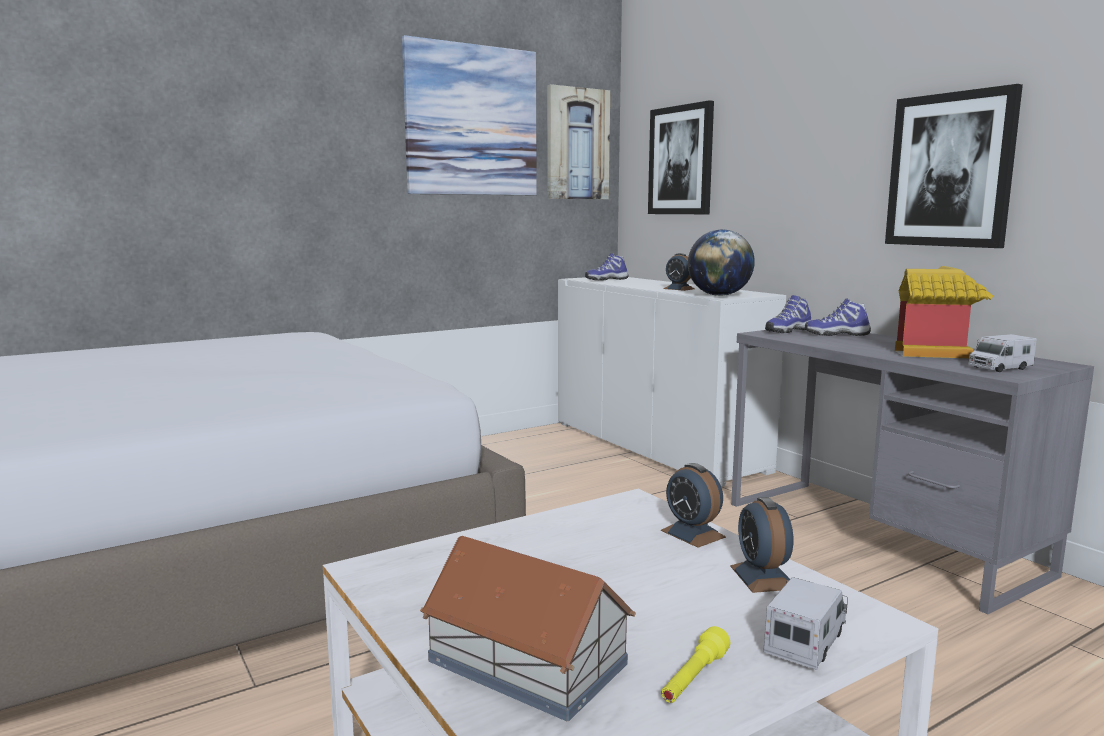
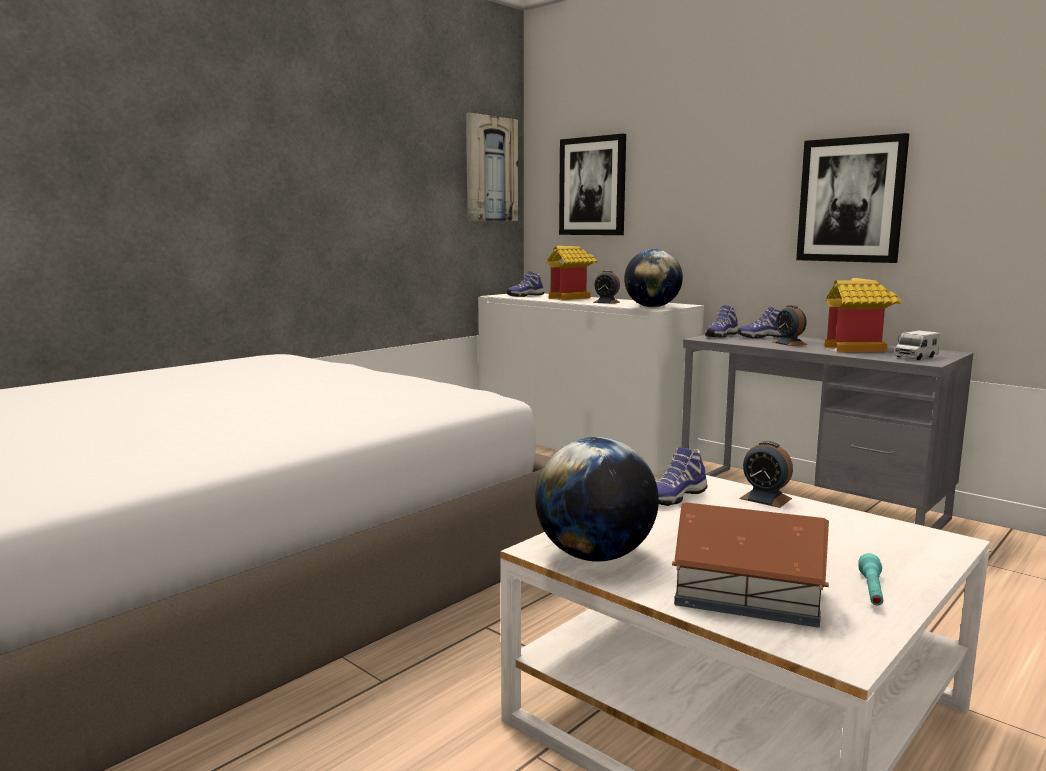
camera: 15 degrees left, 0 degrees up
(412, 584) = (595, 556): none -> globe
(471, 121) = (404, 146): picture -> none
(586, 520) = (675, 497): none -> shoe
(649, 283) = (569, 298): none -> toy house
(693, 679) = (872, 591): yellow flashlight -> turquoise flashlight
(762, 577) = (846, 522): alarm clock -> alarm clock (789, 343)
(806, 642) = (918, 559): toy truck -> none

